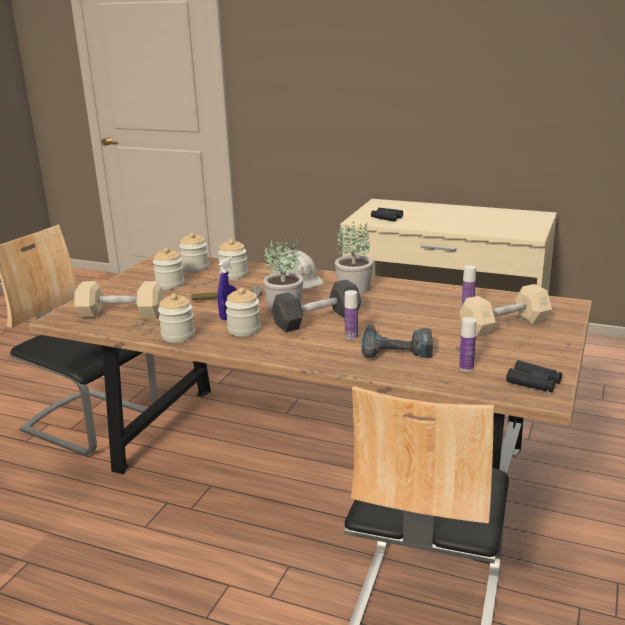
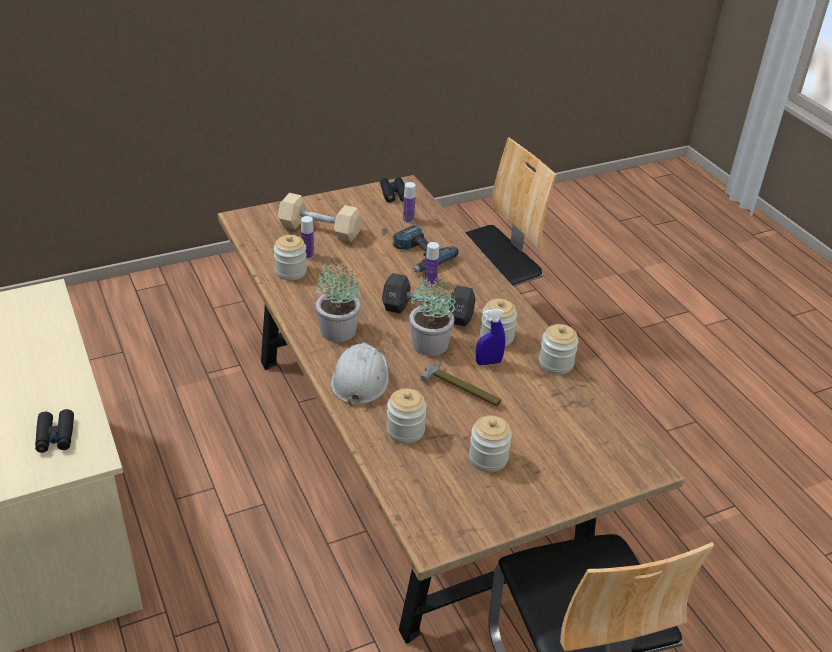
camera: 140 degrees left, 15 degrees up
(121, 313) = (580, 432): beige dumbbell -> none
(195, 268) = (425, 479): jar -> jar (291, 271)

